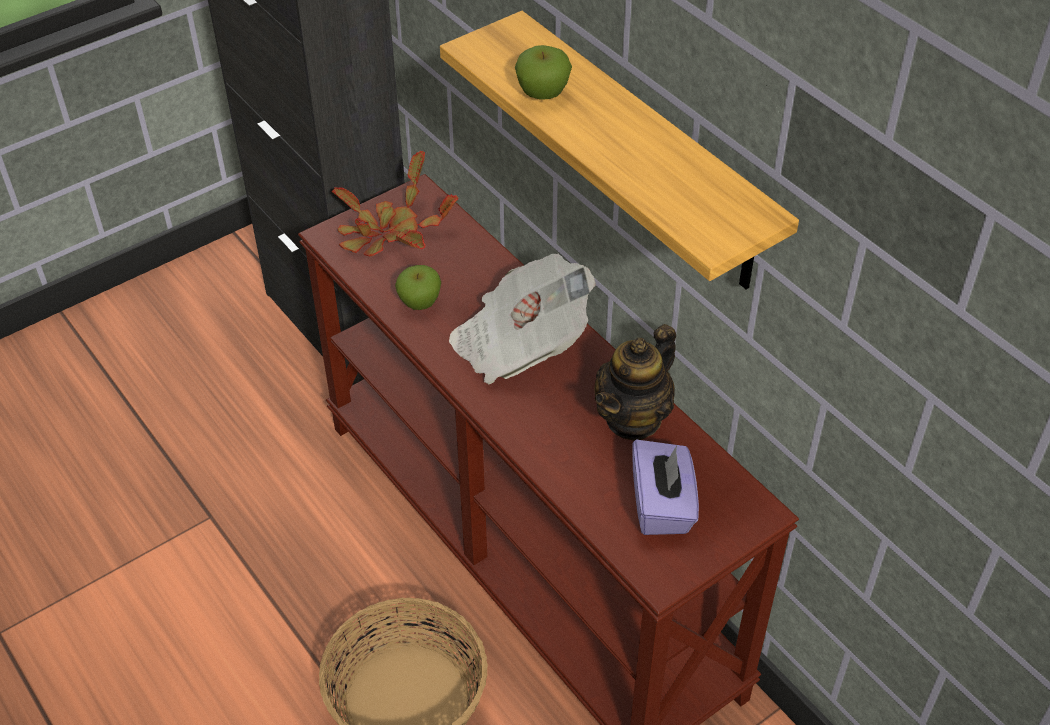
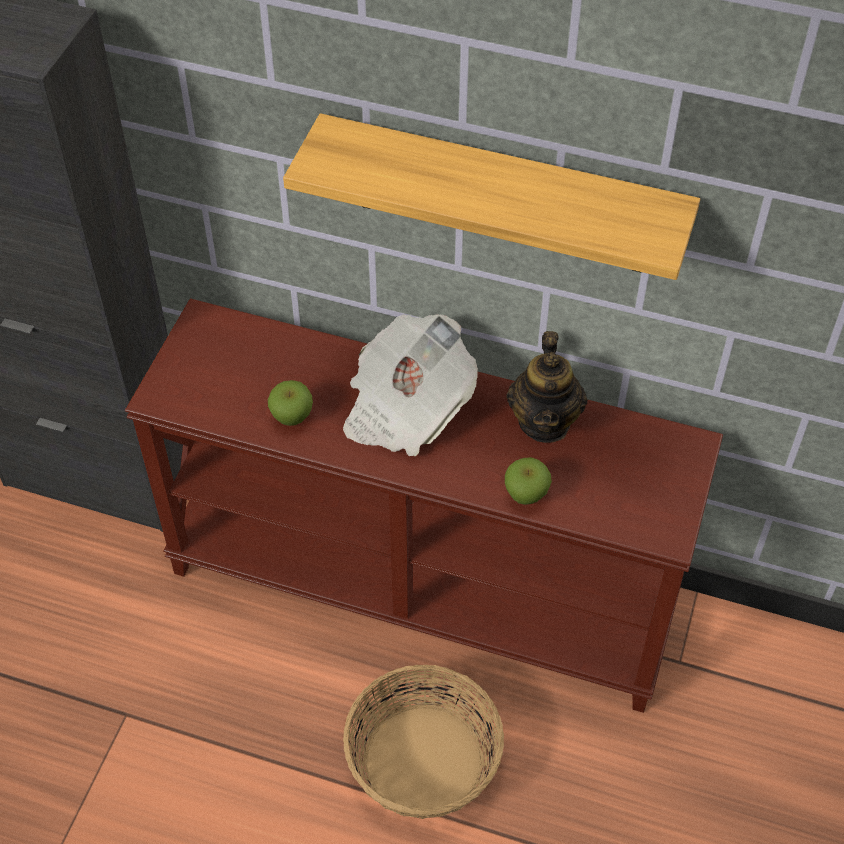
camera: 35 degrees left, 5 degrees up
(388, 234) = (208, 369): potted plant -> none
(542, 94) = (414, 183): apple -> apple (526, 495)
(662, 505) = (624, 479): purple tissue box -> none

